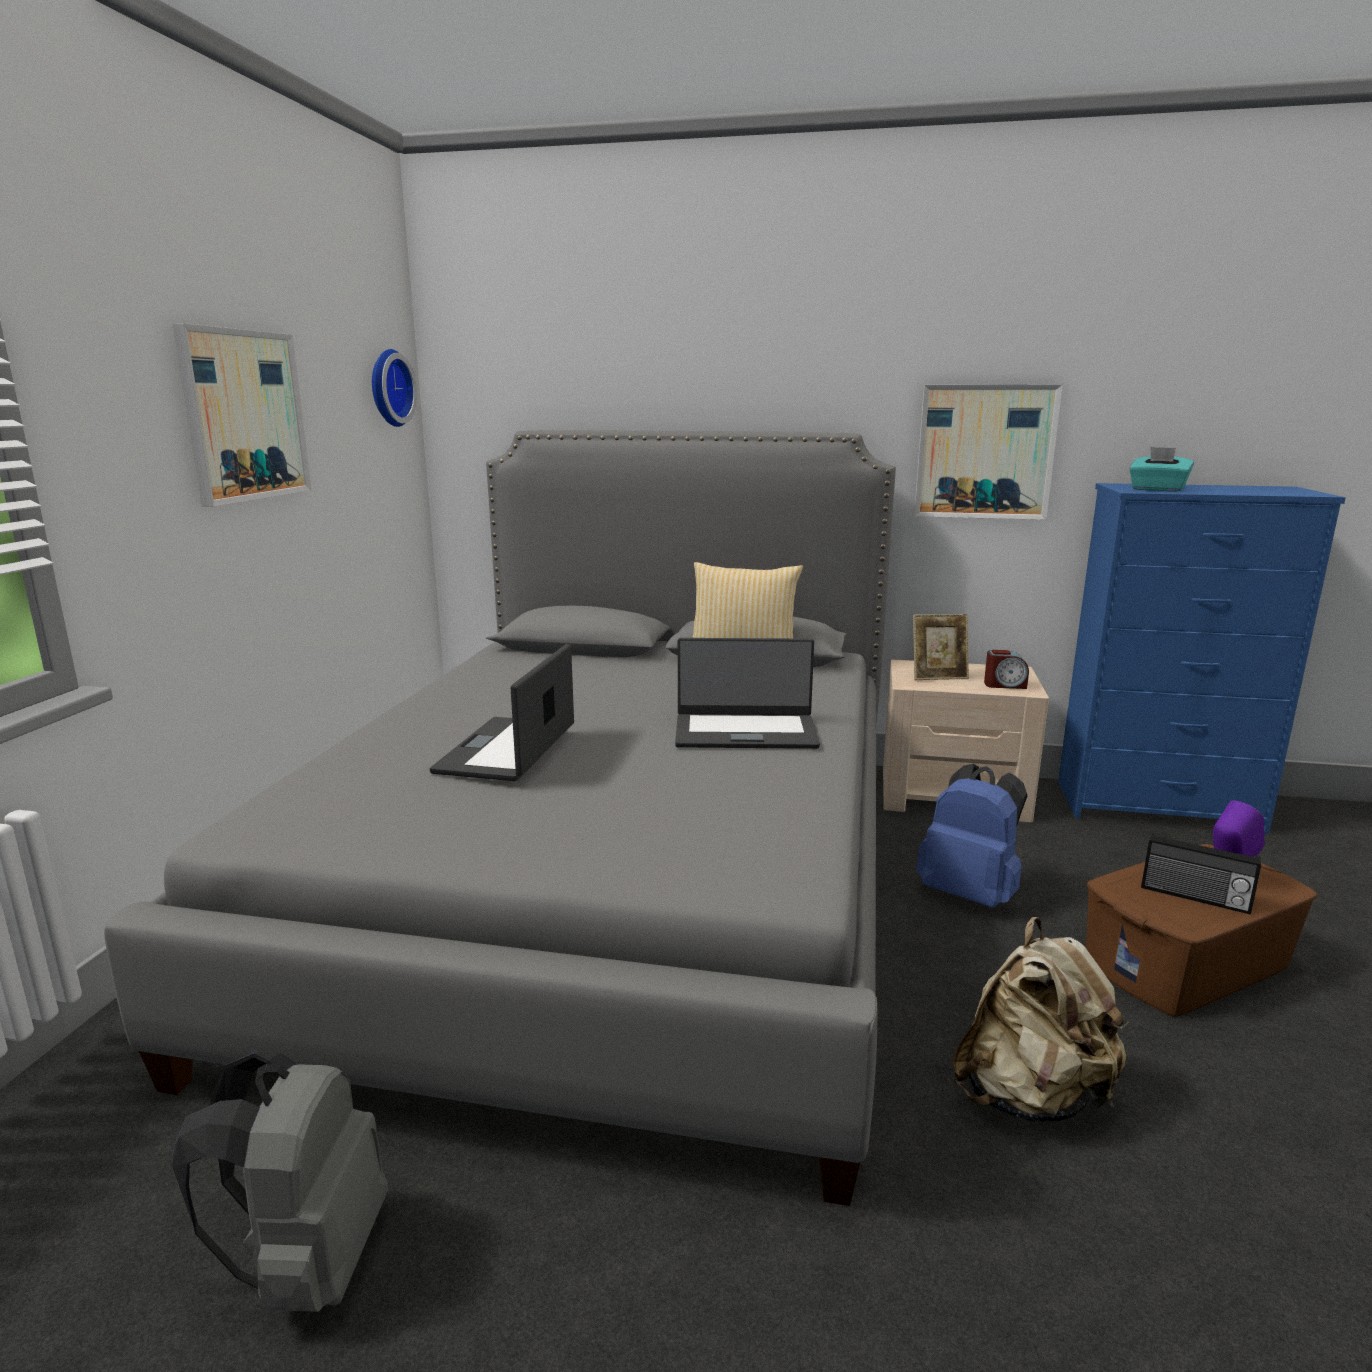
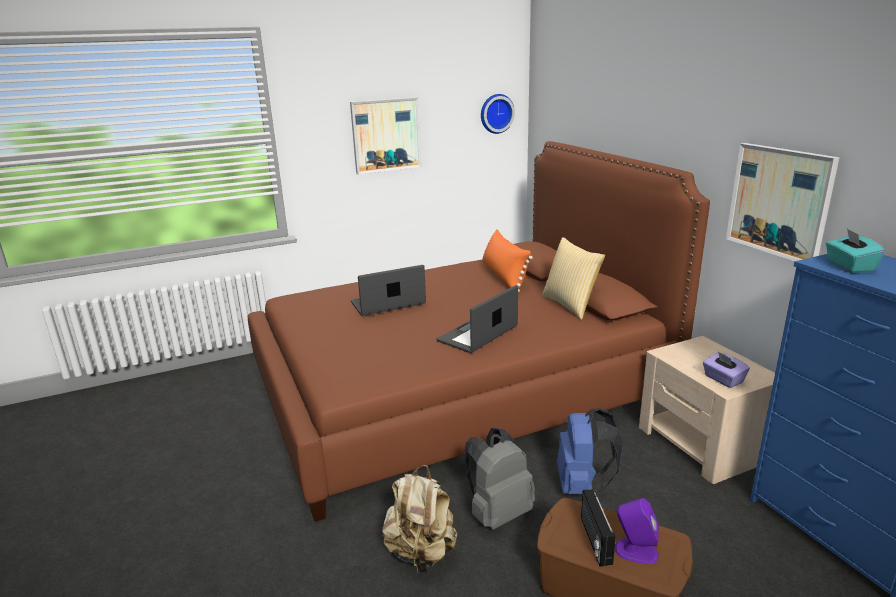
camera: 55 degrees right, 5 degrees up
(307, 1261) = (222, 431): grey backpack -> grey backpack (498, 513)
(573, 666) = (504, 277): none -> orange pillow
(615, 883) = (457, 388): grey bed -> brown bed
(745, 732) = (478, 334): laptop -> laptop turned 75 degrees clockwise
(938, 677) = (695, 357): picture frame -> none
(1004, 685) = (723, 379): alarm clock -> purple tissue box

